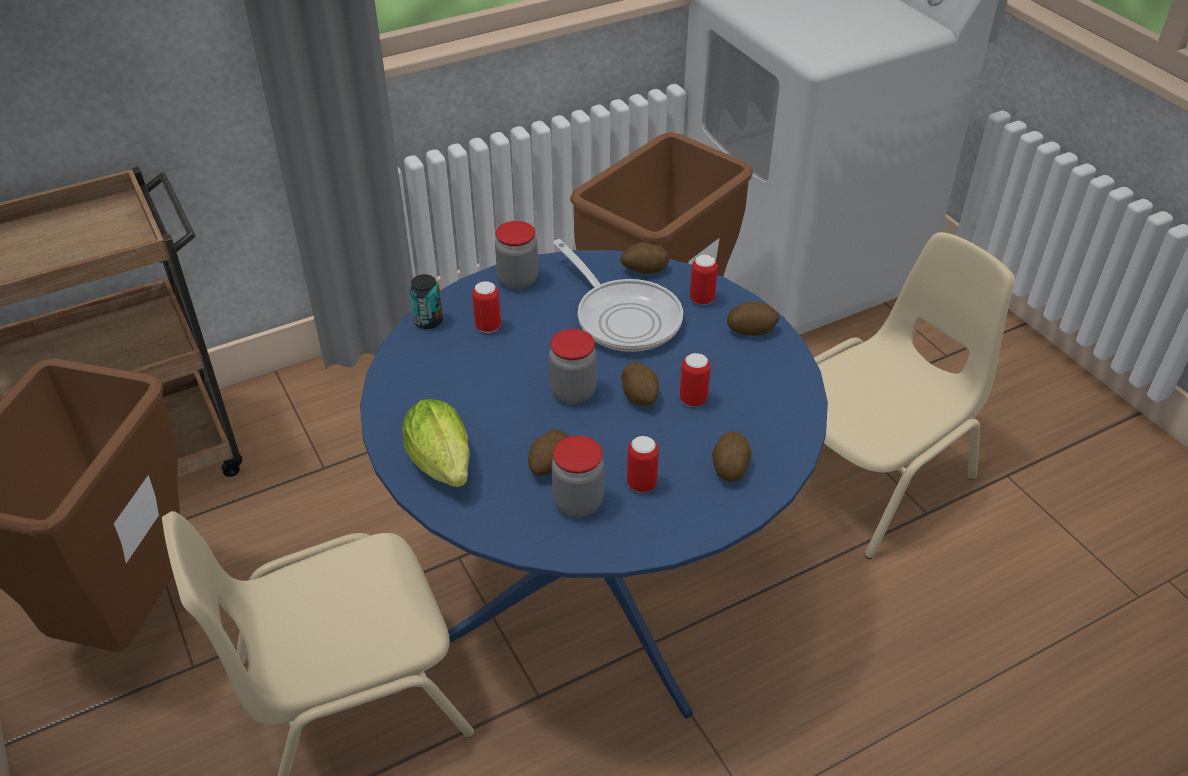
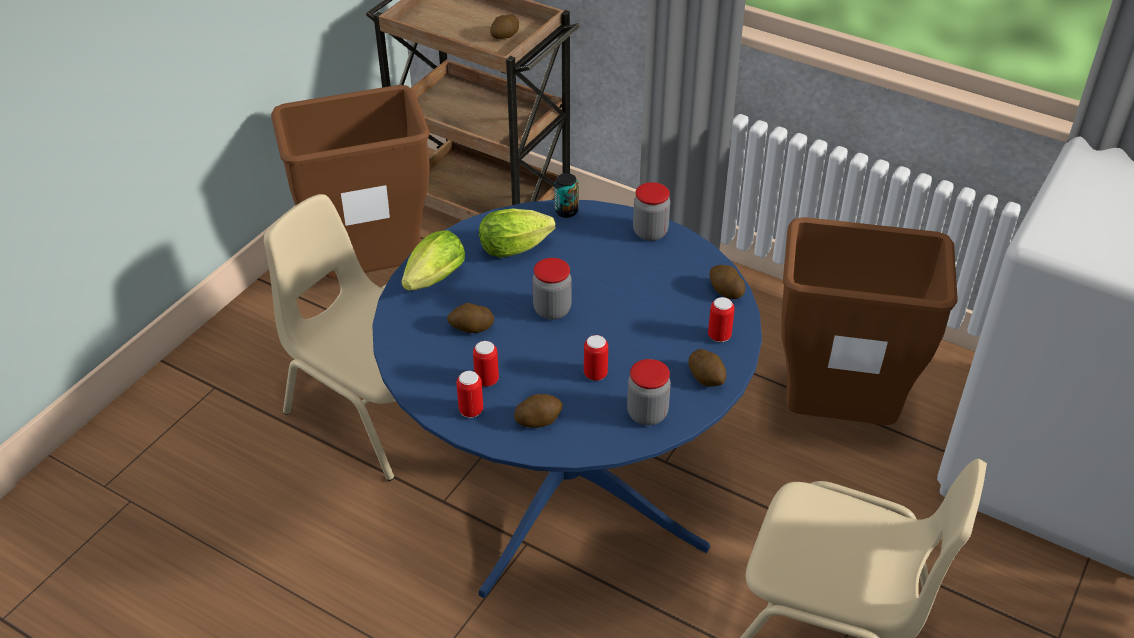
camera: 60 degrees right, 0 degrees up
(452, 378) = (518, 248): none -> lettuce
(488, 326) = (585, 240): can -> can (471, 410)
(578, 502) = (446, 356): jar -> jar (647, 413)
(623, 317) = (657, 302): frying pan -> none
(640, 396) = (576, 345): potato -> potato (505, 36)

